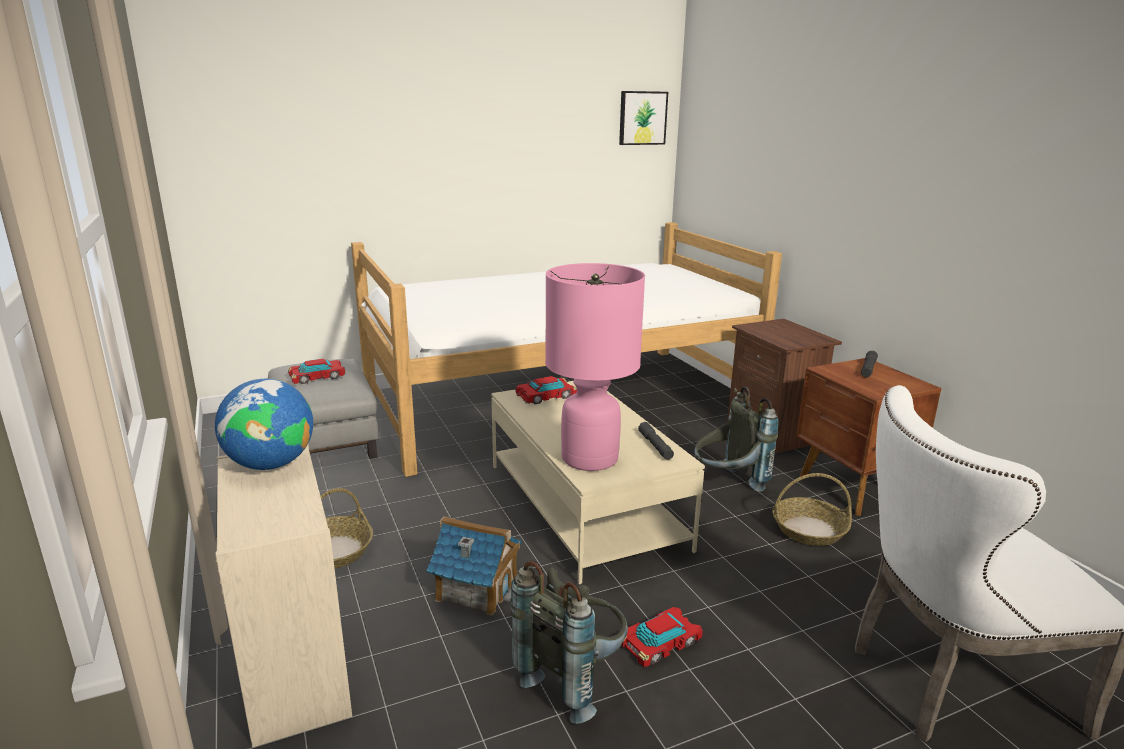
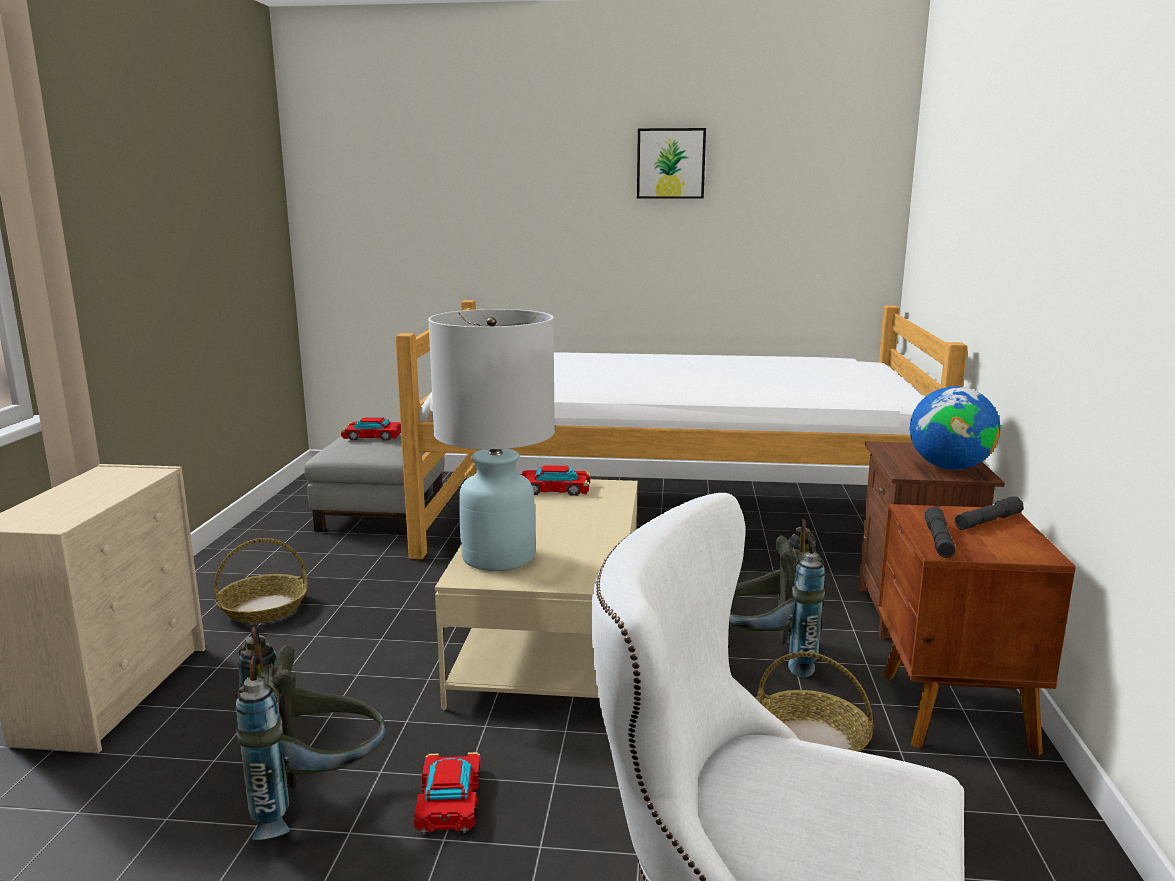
camera: 30 degrees right, 5 degrees down
(270, 464) = (122, 477): globe -> globe (949, 467)
(477, 588) = (340, 680): toy house -> none
(590, 458) = (499, 558): pink table lamp -> white table lamp
(642, 118) = (853, 161): picture -> picture (671, 163)
(655, 446) = (594, 562): grey flashlight -> grey flashlight (938, 540)
(660, 643) = (448, 800): toy car -> toy car turned 90 degrees clockwise

